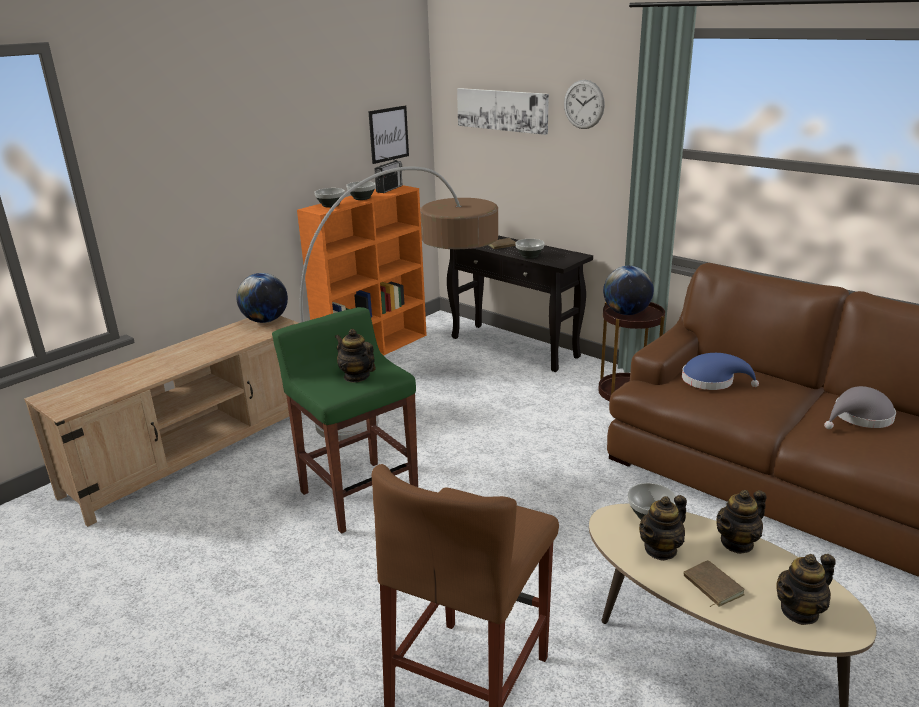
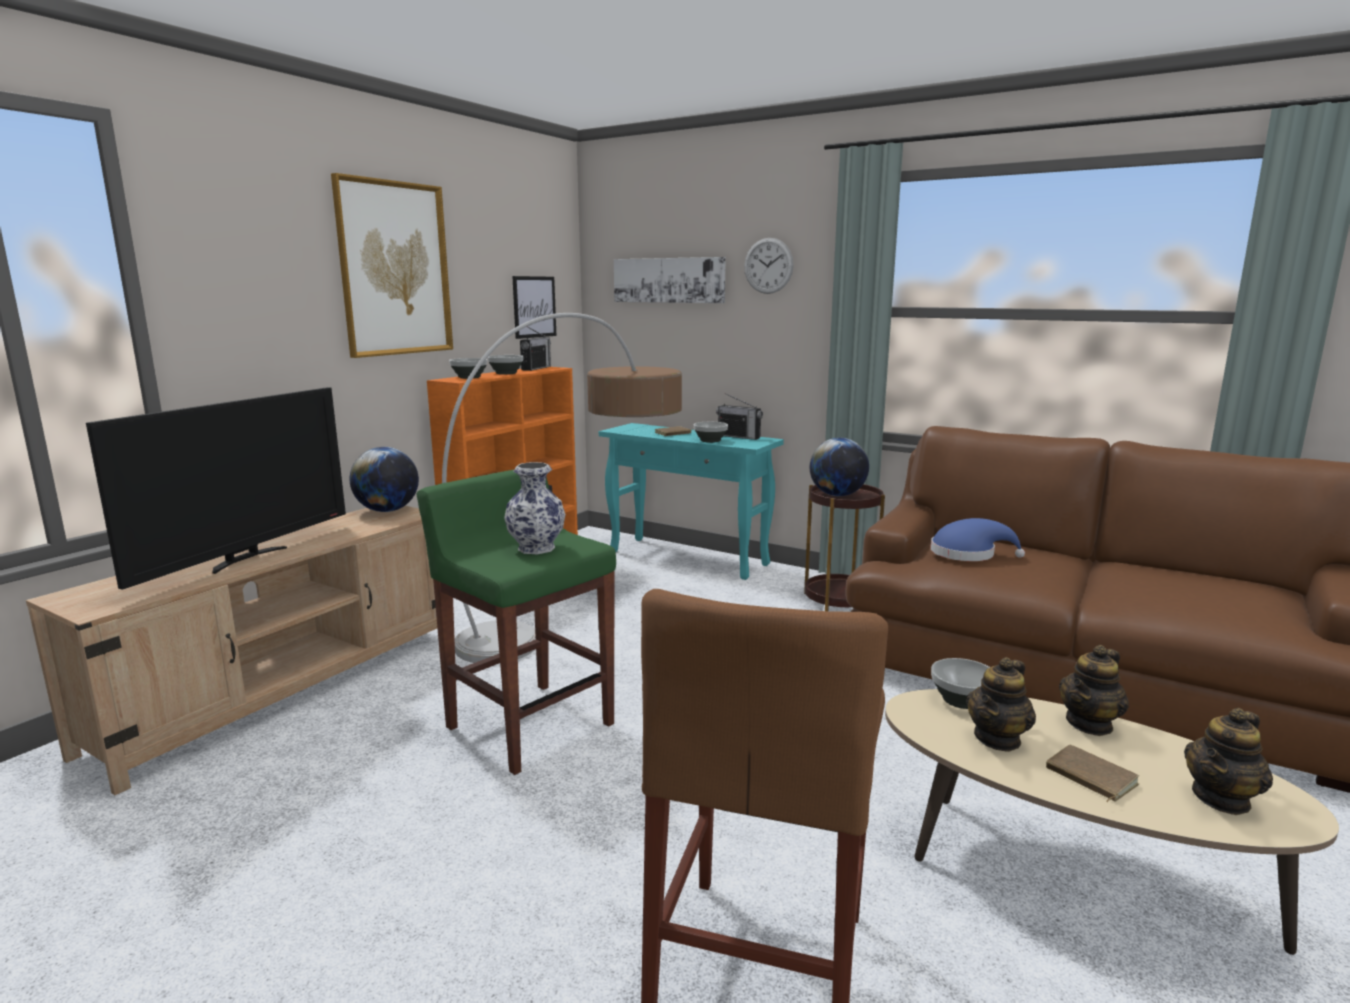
camera: 10 degrees left, 10 degrees down
(162, 367) = (246, 558): none -> television
(267, 123) = (394, 269): none -> picture
(356, 376) = (536, 548): teapot -> vase
(515, 347) = (689, 558): black console table -> turquoise console table
(556, 251) = (739, 437): none -> radio
(859, 417) = (1157, 580): grey hat -> none

